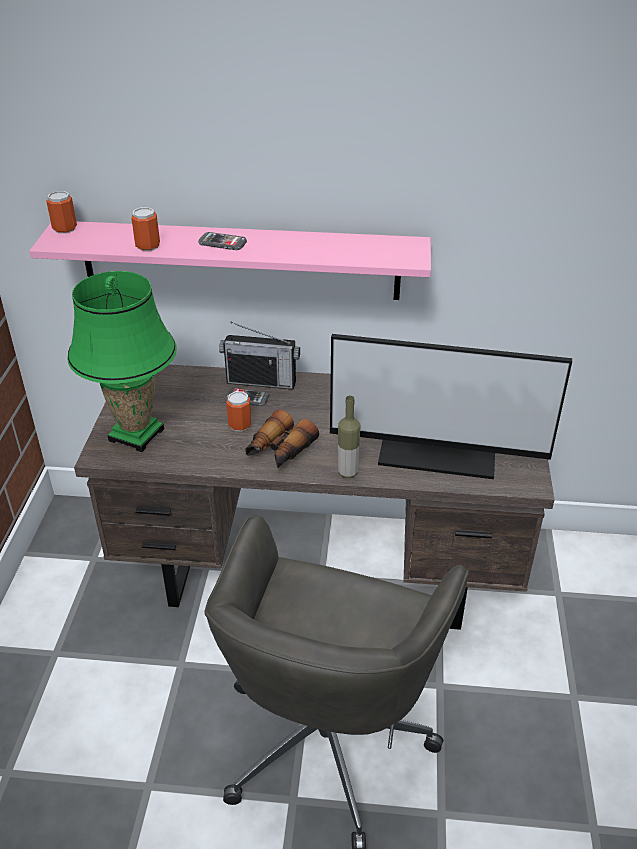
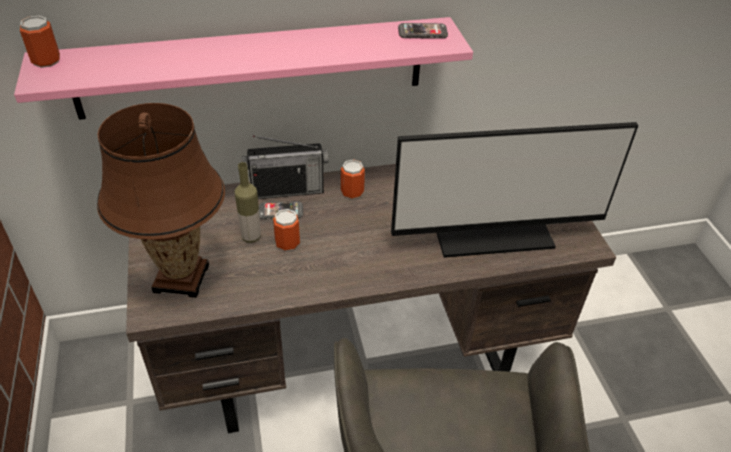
camera: 20 degrees left, 5 degrees up
(136, 434) = (181, 278): green table lamp -> brown table lamp
(148, 246) = (159, 68): can -> can (352, 192)
(222, 243) = (242, 52): phone -> phone (422, 33)
(279, 450) = (341, 263): binoculars -> none
(347, 473) = (419, 272): bottle -> bottle (251, 237)

